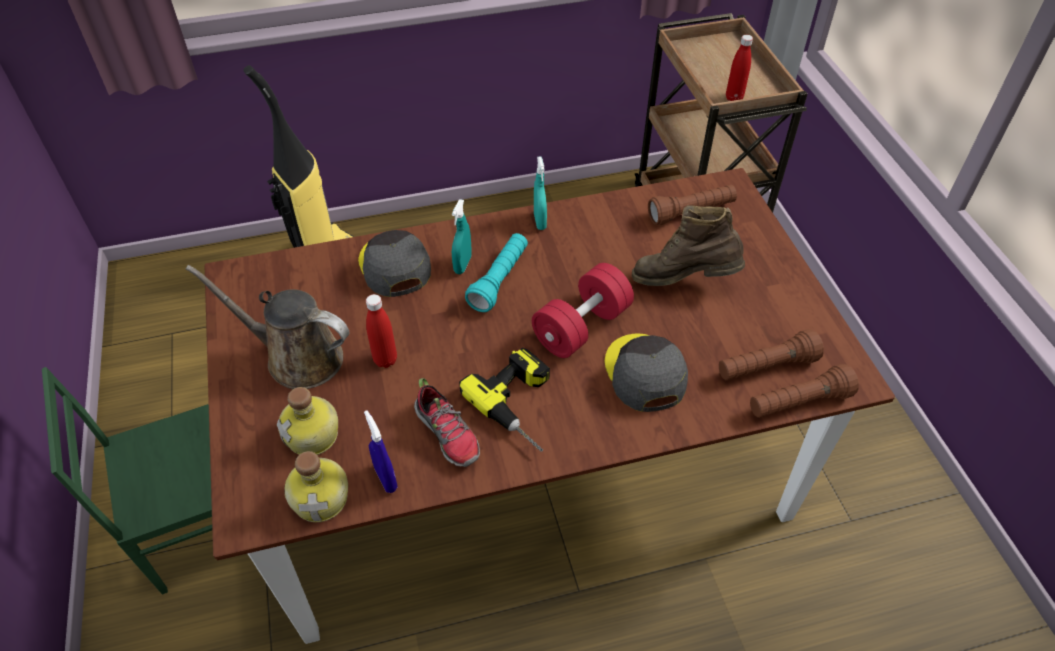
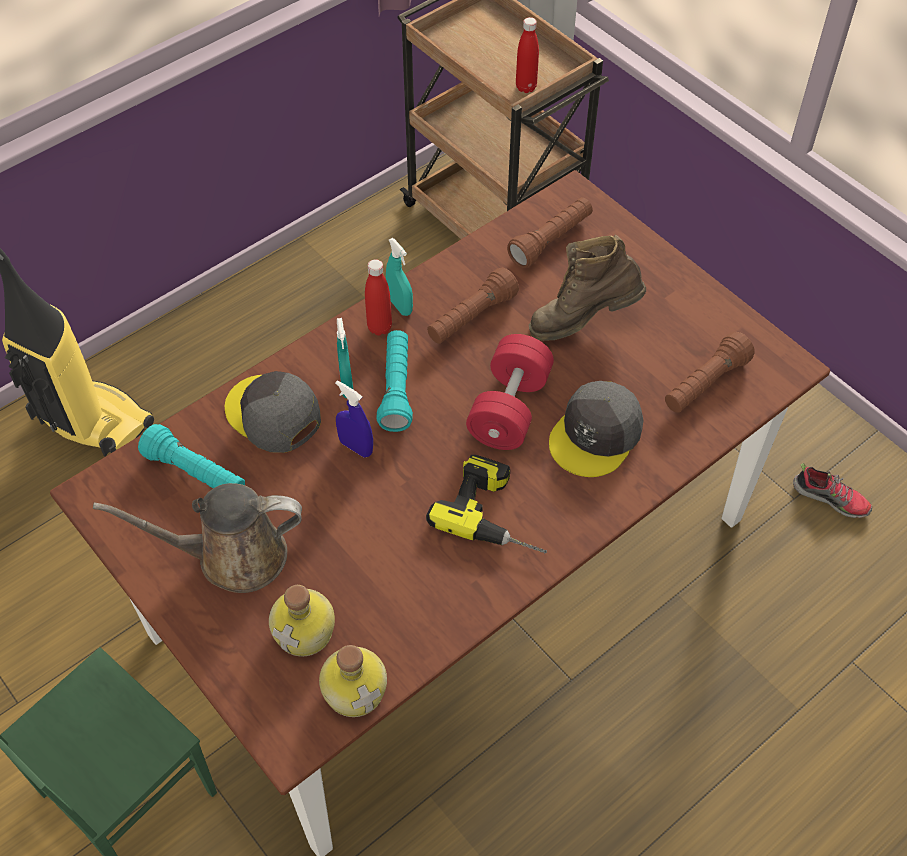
camera: 25 degrees left, 5 degrees up
(311, 288) = (196, 473): none -> turquoise flashlight
(385, 360) = (329, 522): red bottle -> red bottle (379, 327)
(386, 478) = (407, 643): blue spray bottle -> blue spray bottle (356, 447)
(448, 434) = (441, 572): shoe -> shoe (831, 498)
(644, 374) = (596, 435): grey cap -> grey cap turned 105 degrees counterclockwise
(798, 403) = (751, 409): brown flashlight -> brown flashlight (471, 318)

